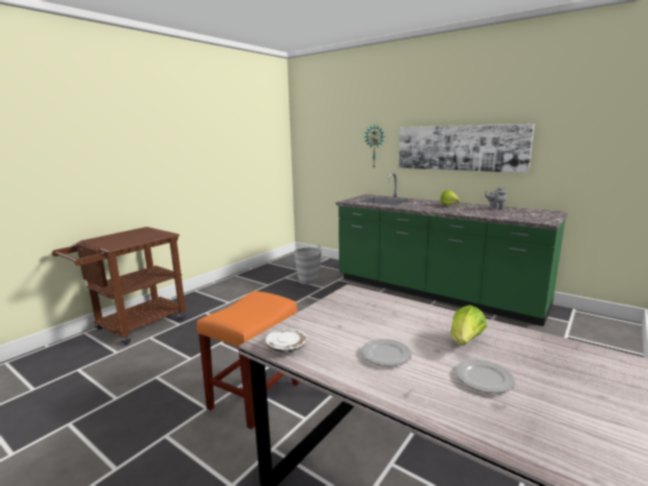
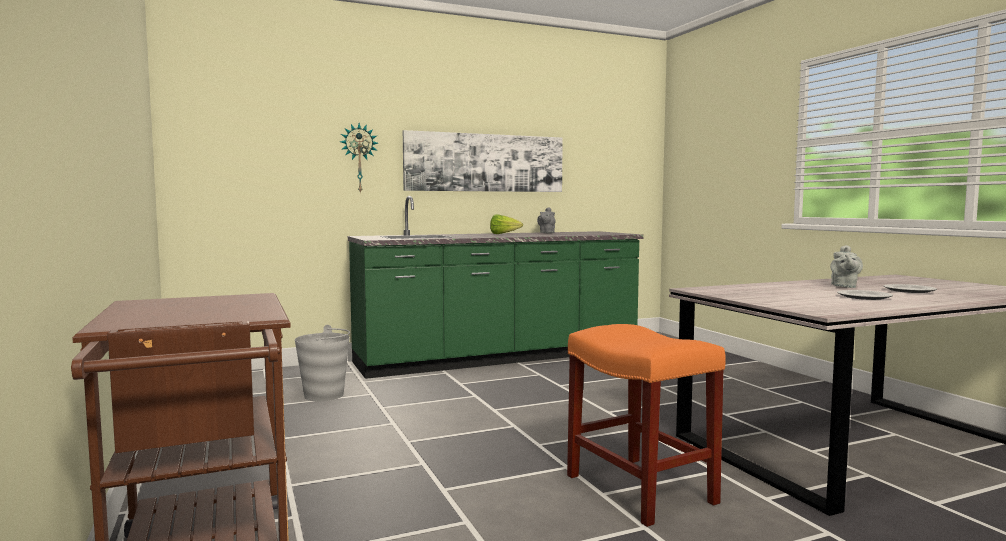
camera: 60 degrees left, 10 degrees down
(287, 347) = (838, 309): white plate -> none
(465, 342) = (844, 286): lettuce -> grey teapot

